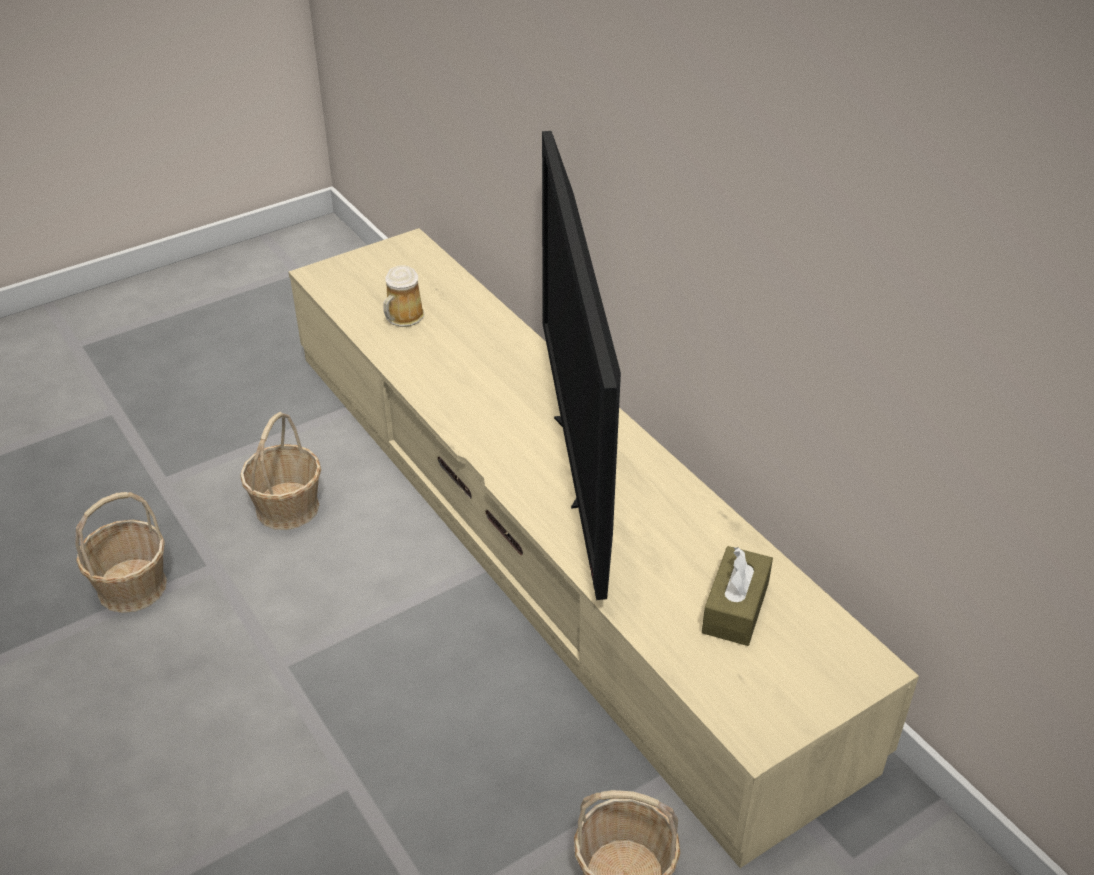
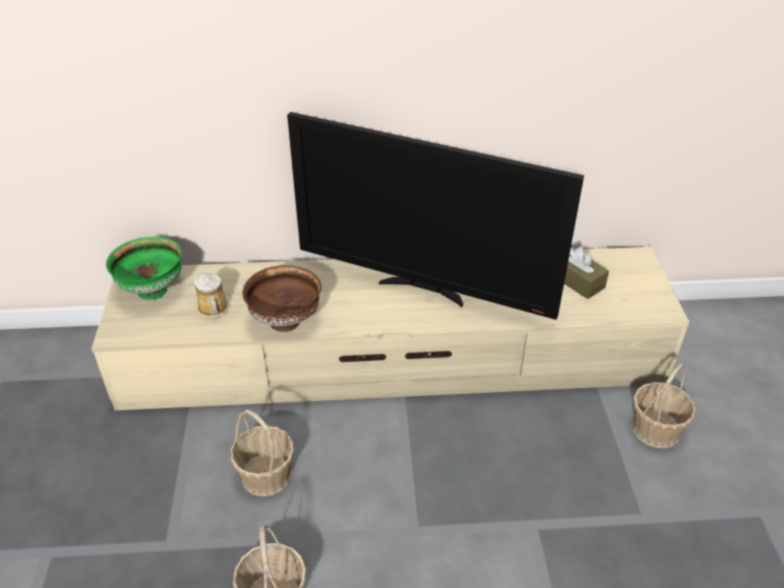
camera: 60 degrees left, 0 degrees up
(401, 264) = (151, 290): none -> green bowl
(425, 374) = (285, 321): none -> brown bowl

